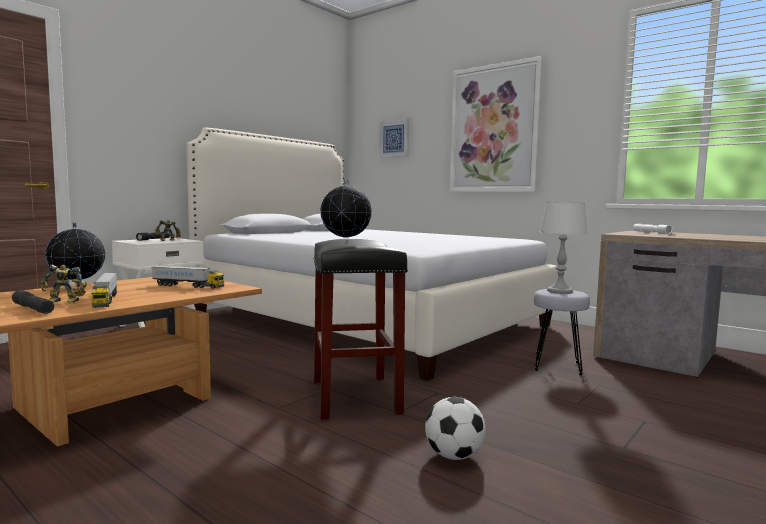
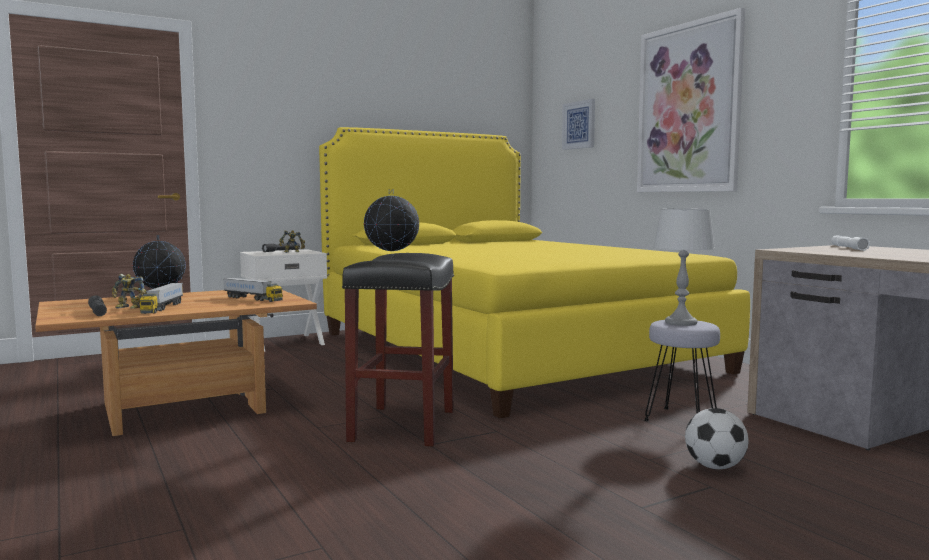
camera: 20 degrees right, 0 degrees up
(366, 320) = (506, 351): white bed -> yellow bed
(454, 456) = (438, 488): football -> football (715, 467)

